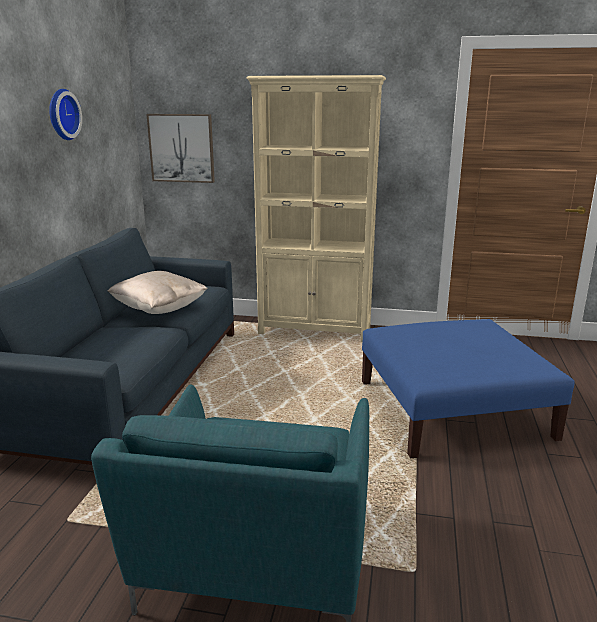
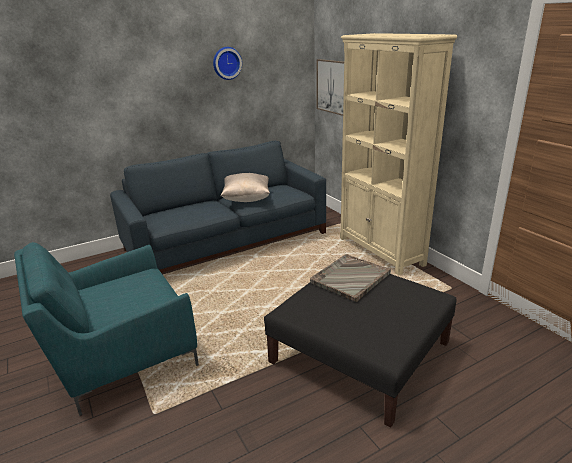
camera: 50 degrees right, 5 degrees up
(413, 336) = (350, 278): none -> grey tray
(452, 409) = (359, 353): blue ottoman -> black ottoman

